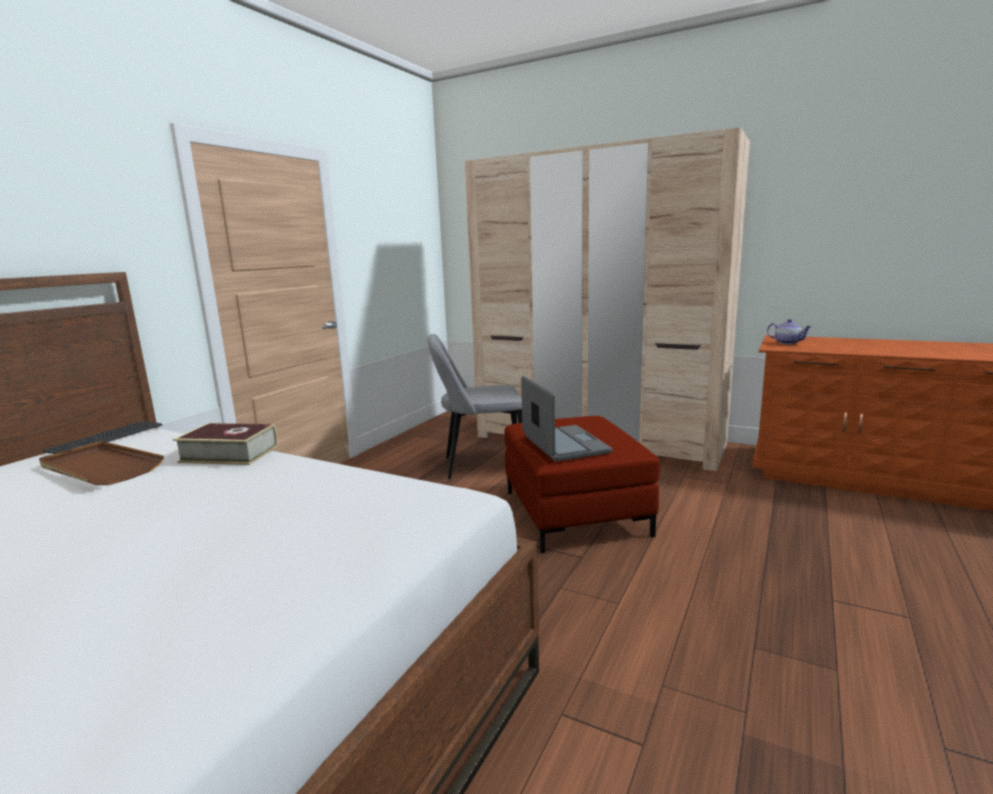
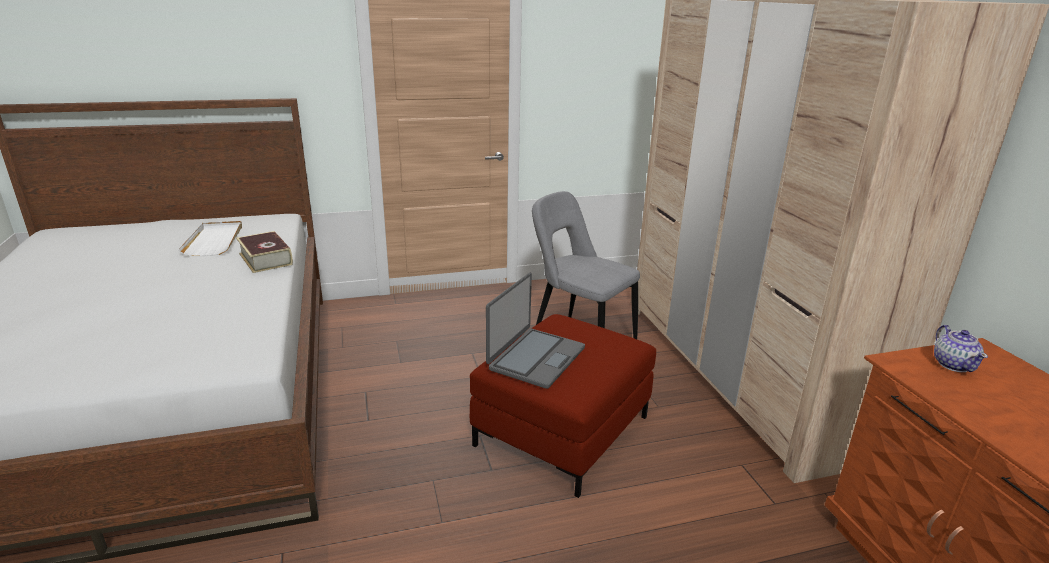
camera: 45 degrees right, 10 degrees up
(100, 468) = (214, 241): brown tray -> white tray
(106, 438) = (260, 217): keyboard -> none

